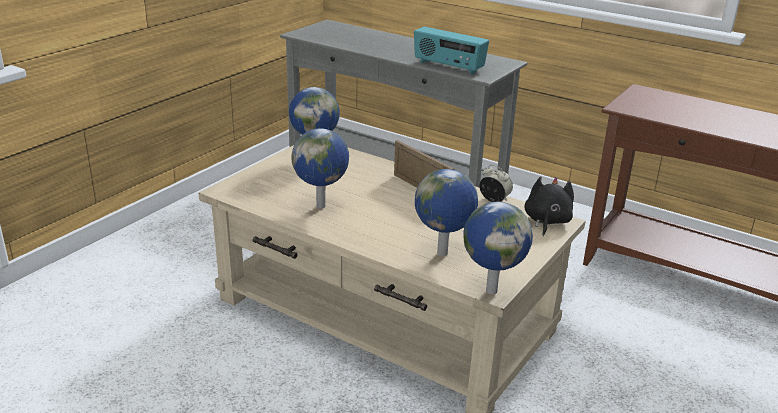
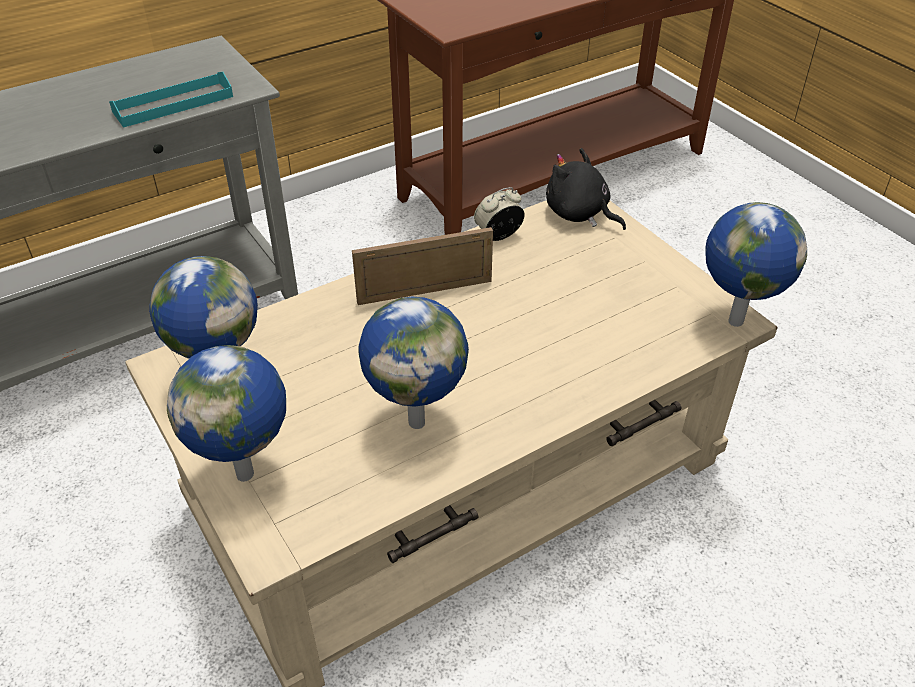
camera: 65 degrees left, 15 degrees up
(443, 254) = (627, 333): globe -> globe (247, 474)
(448, 67) = (173, 104): radio -> turquoise tray

